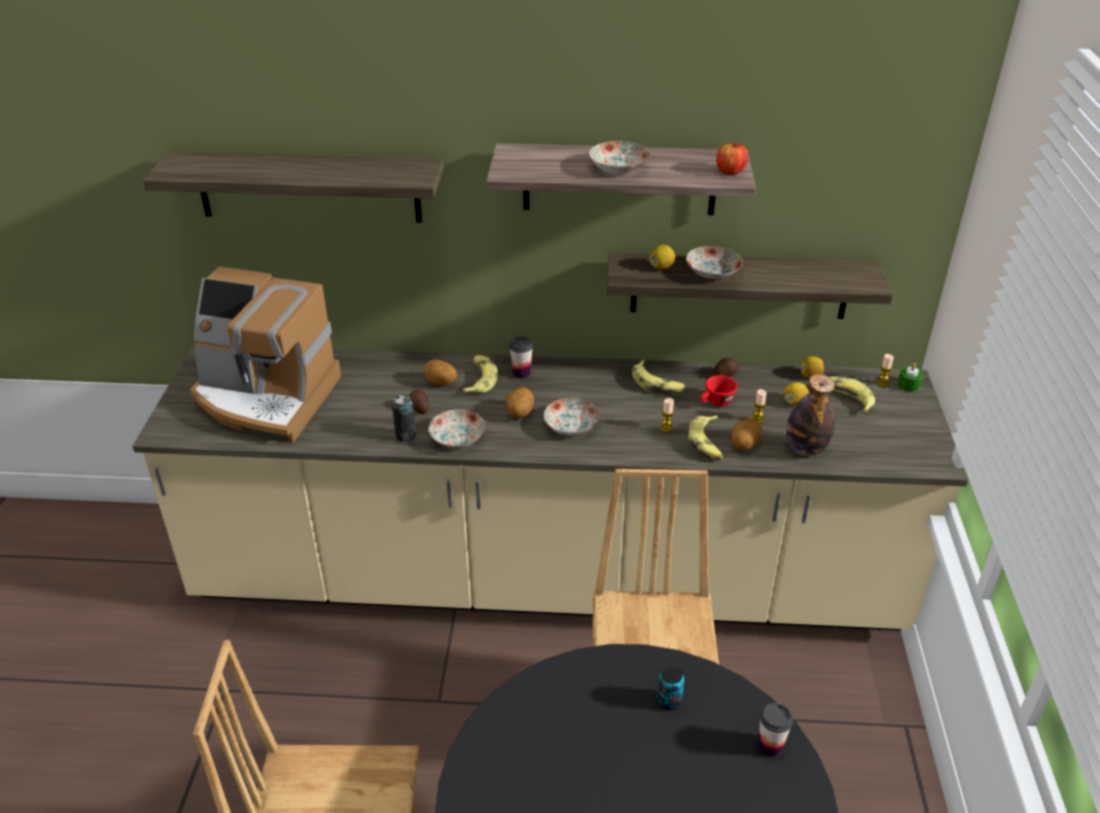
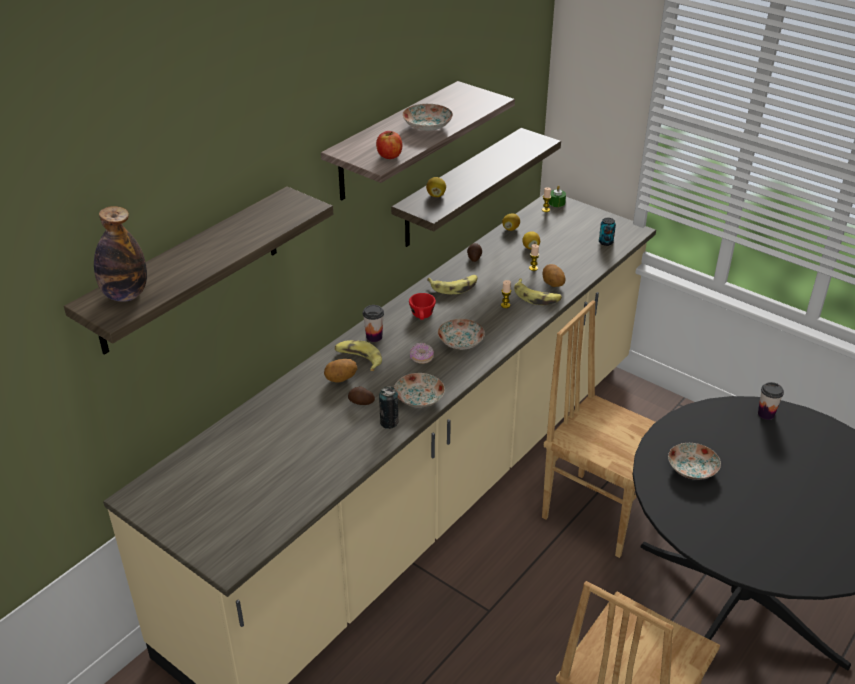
camera: 55 degrees left, 0 degrees up
(266, 398) = (250, 481): coffee machine -> none
(520, 413) = (421, 358): potato -> donut
(669, 701) = (706, 436): can -> can (605, 242)
(712, 272) = (465, 181): plate -> plate (691, 469)
(716, 402) = (499, 274): red cup -> red cup (422, 316)
(730, 171) = (482, 96): apple -> apple (389, 156)
(805, 448) = (578, 265): bottle -> bottle (125, 295)
(845, 398) = (545, 228): banana -> none

